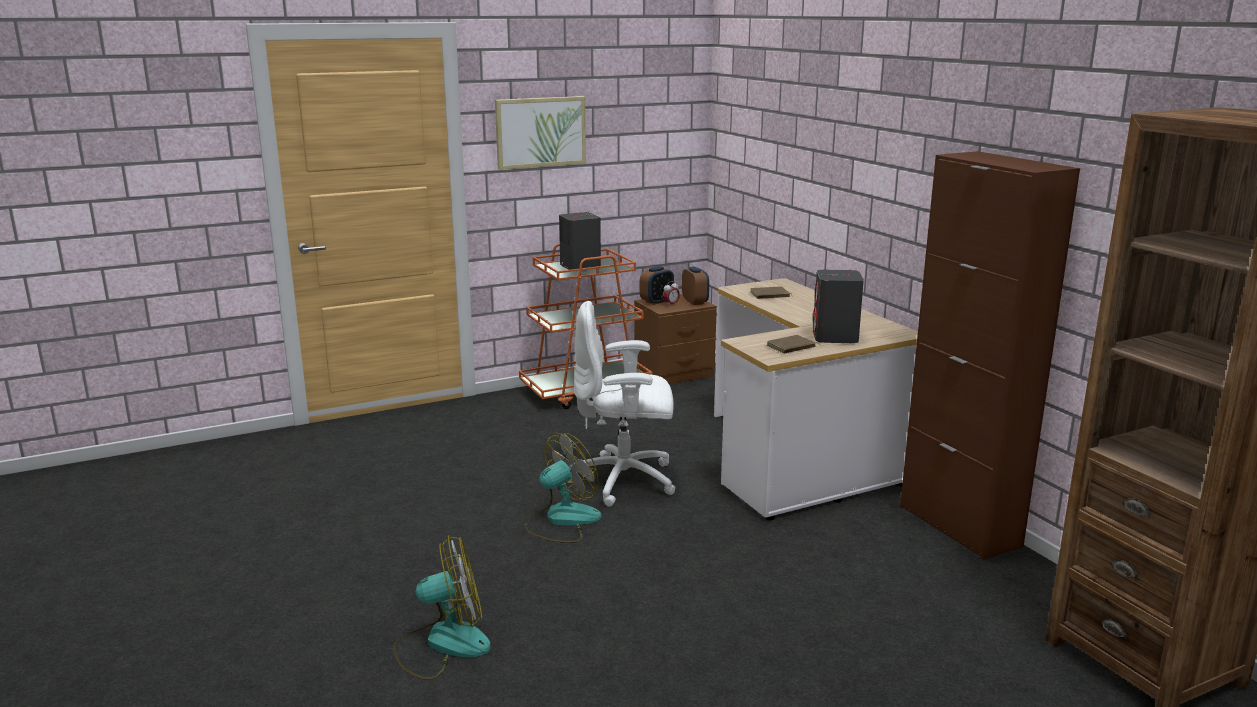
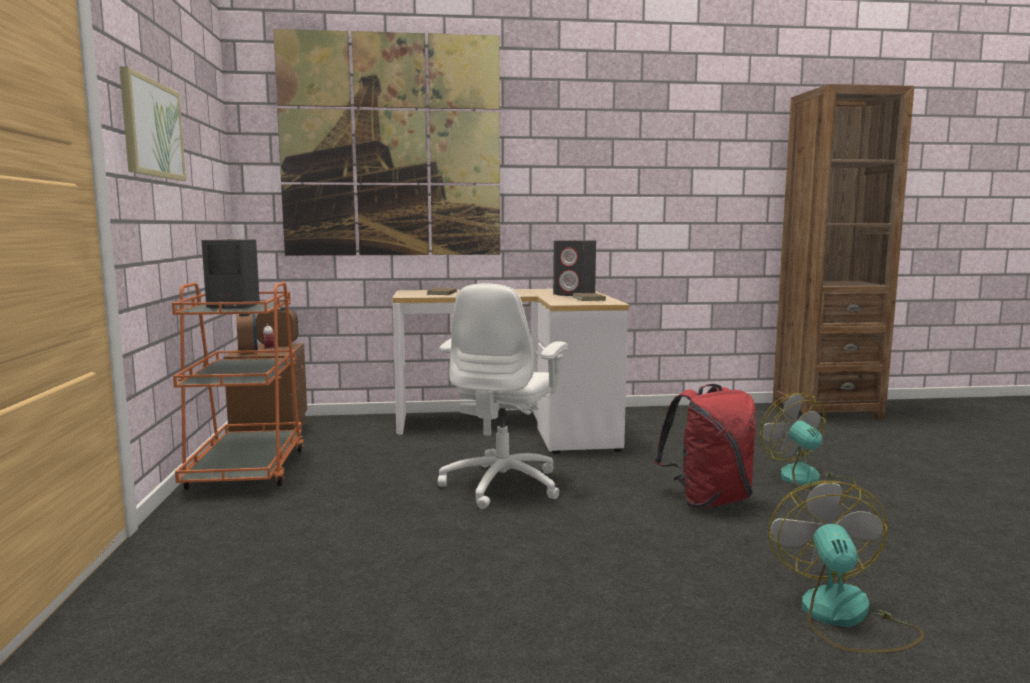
camera: 70 degrees left, 10 degrees down
(562, 520) = (573, 522): fan -> fan (808, 480)
(654, 577) = (708, 500): none -> red backpack
(795, 127) = (391, 146): none -> picture
(959, 526) = (658, 411): brown cabinet -> none

